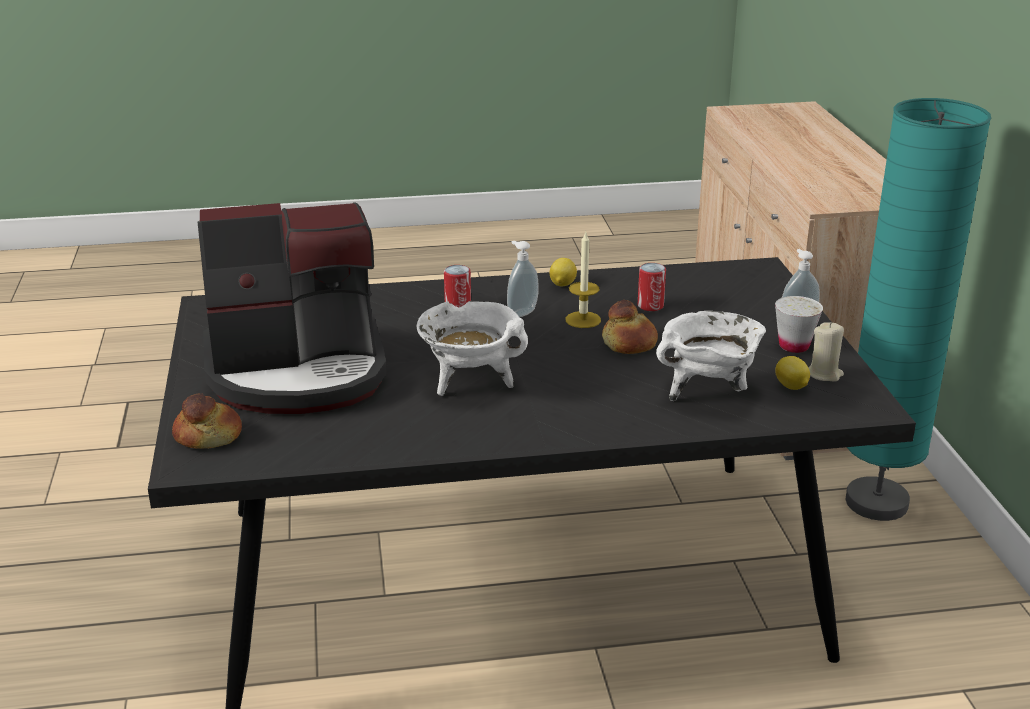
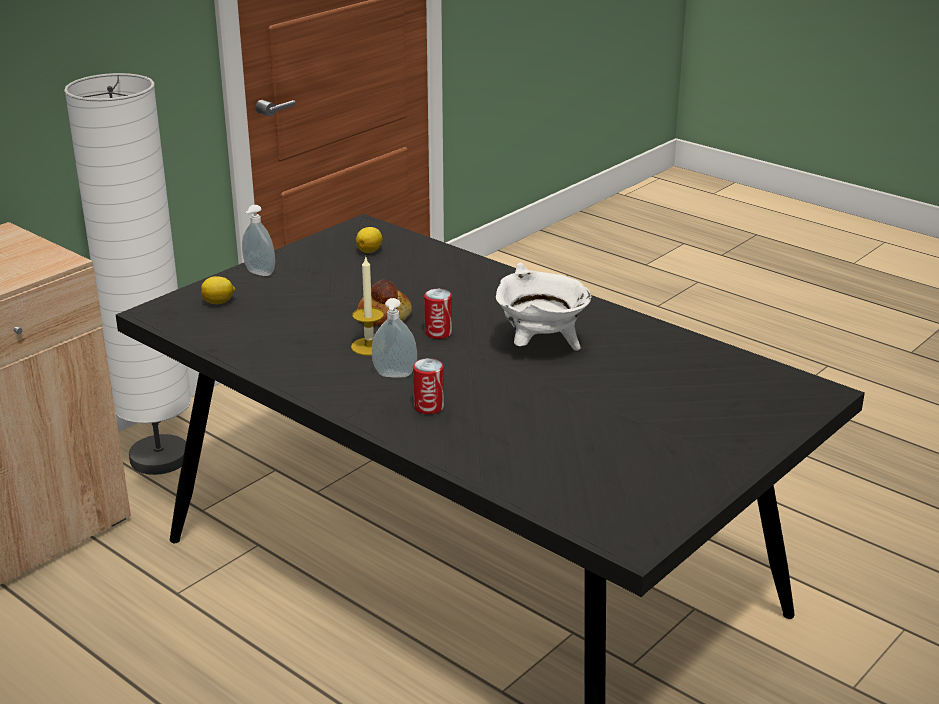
camera: 130 degrees left, 0 degrees up
(208, 435) = (782, 406): bread -> none
(298, 371) = (648, 420): coffee machine -> none
(562, 284) = (309, 380): lemon -> lemon (219, 302)
(650, 305) = (301, 330): can -> can (438, 333)
(708, 392) = (418, 271): white cooking pot -> none
(794, 346) = (302, 265): white cup -> none
(824, 374) = (334, 247): beige candle -> none
(876, 503) = (159, 458): turquoise floor lamp -> white floor lamp

